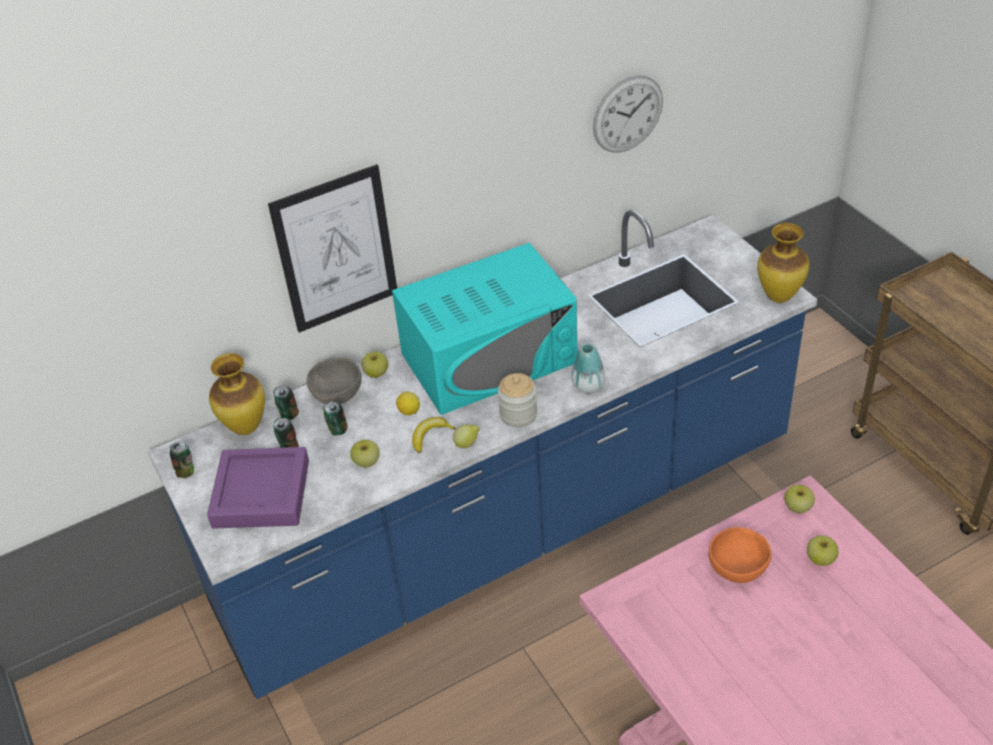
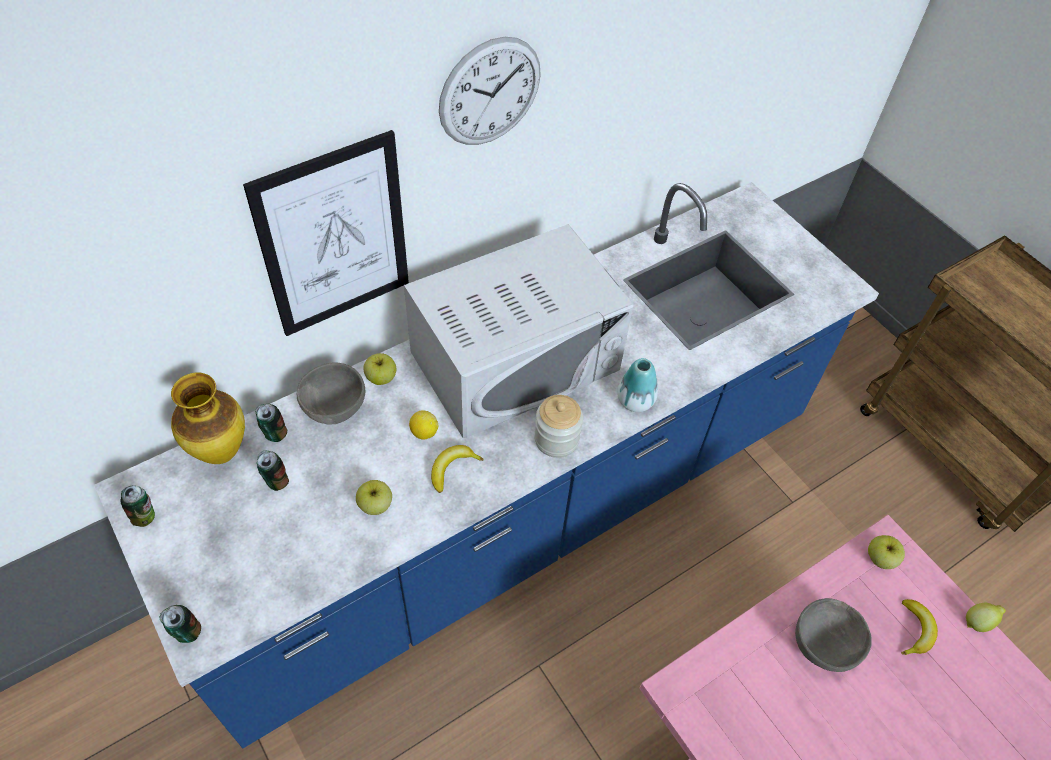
camera: 10 degrees left, 10 degrees up
(261, 494) = (243, 550): purple tray -> none
(337, 430) = (336, 458): can -> can (186, 633)
(467, 444) = (498, 480): lemon -> lemon (978, 622)
(489, 358) = (516, 360): turquoise microwave -> white microwave
(628, 114) = (691, 68): wall clock -> wall clock (490, 92)
(738, 570) = (824, 646): orange bowl -> grey bowl
(779, 297) = (838, 289): vase -> none
(820, 559) = (915, 630): apple -> banana

